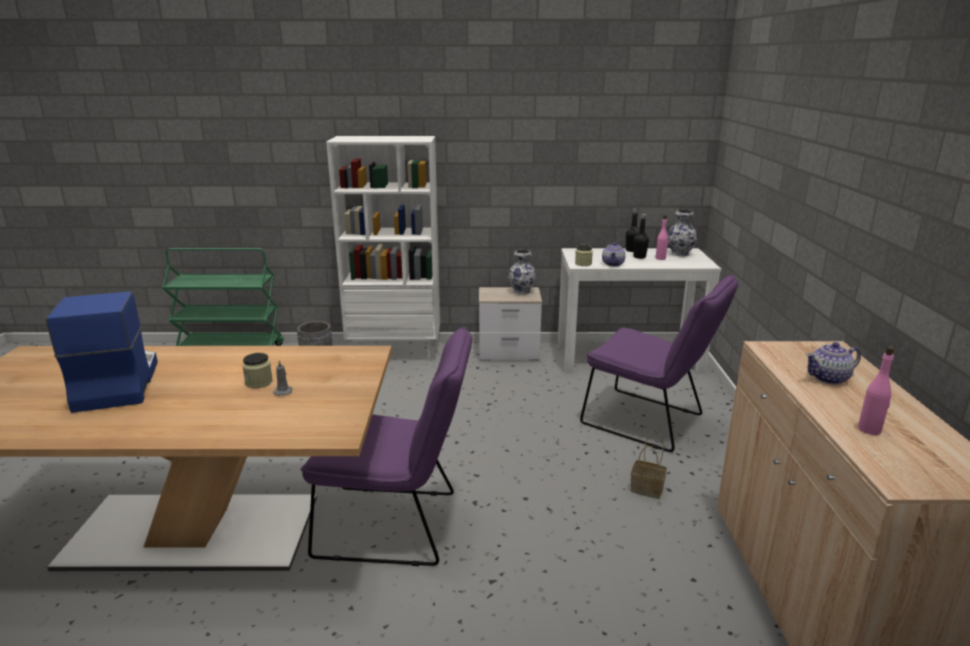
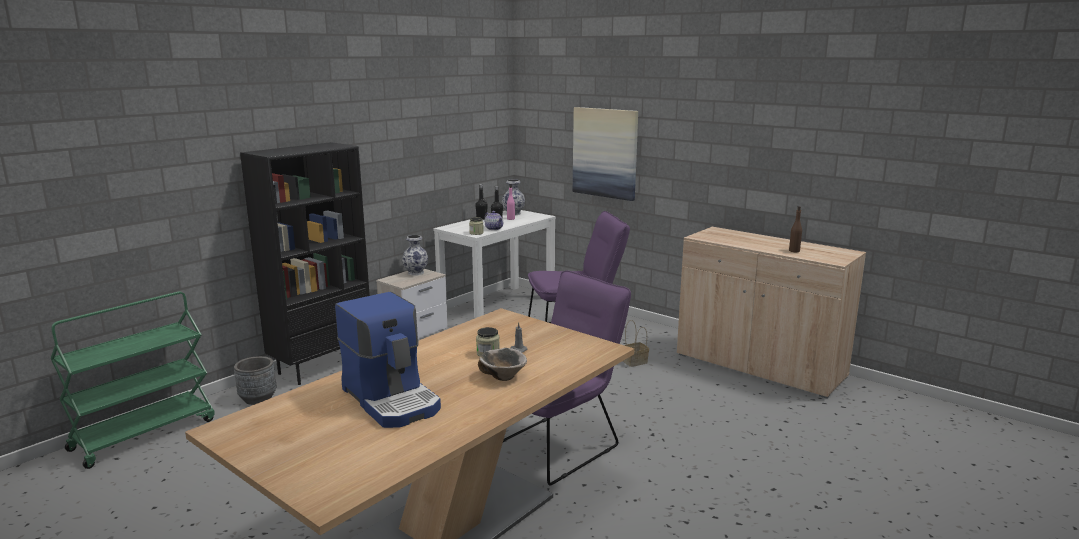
camera: 50 degrees left, 5 degrees down
(116, 385) = (392, 399): coffee machine -> coffee machine turned 150 degrees counterclockwise
(206, 409) = (503, 376): none -> bowl
(395, 351) = (322, 366): white bookcase -> black bookcase
(774, 192) = (605, 153): none -> picture
(829, 378) = (744, 240): teapot -> none
(870, 429) = (794, 251): pink bottle -> brown bottle

